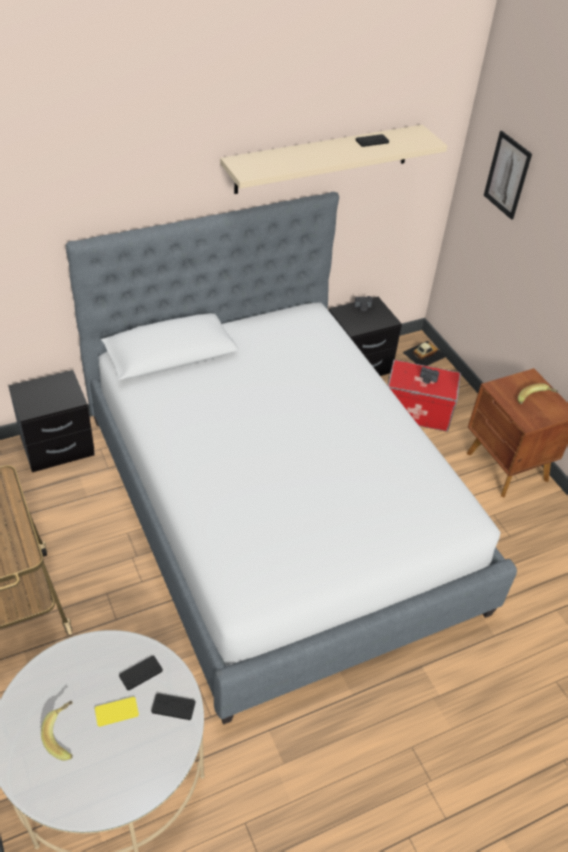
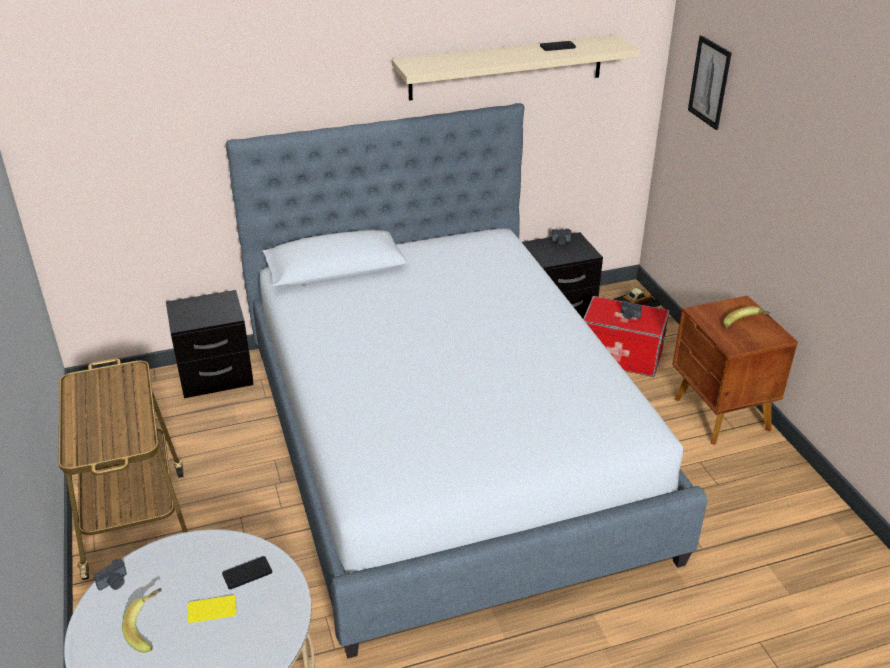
camera: 10 degrees right, 10 degrees down
(23, 692) = (114, 583): none -> camera
(173, 707) = (277, 609): black game controller -> none

